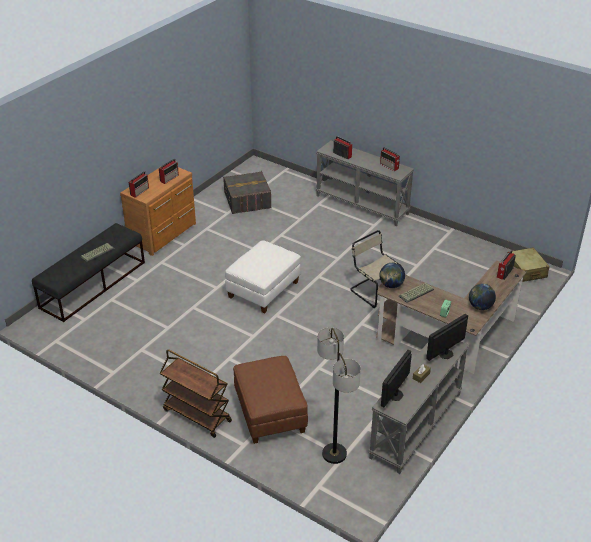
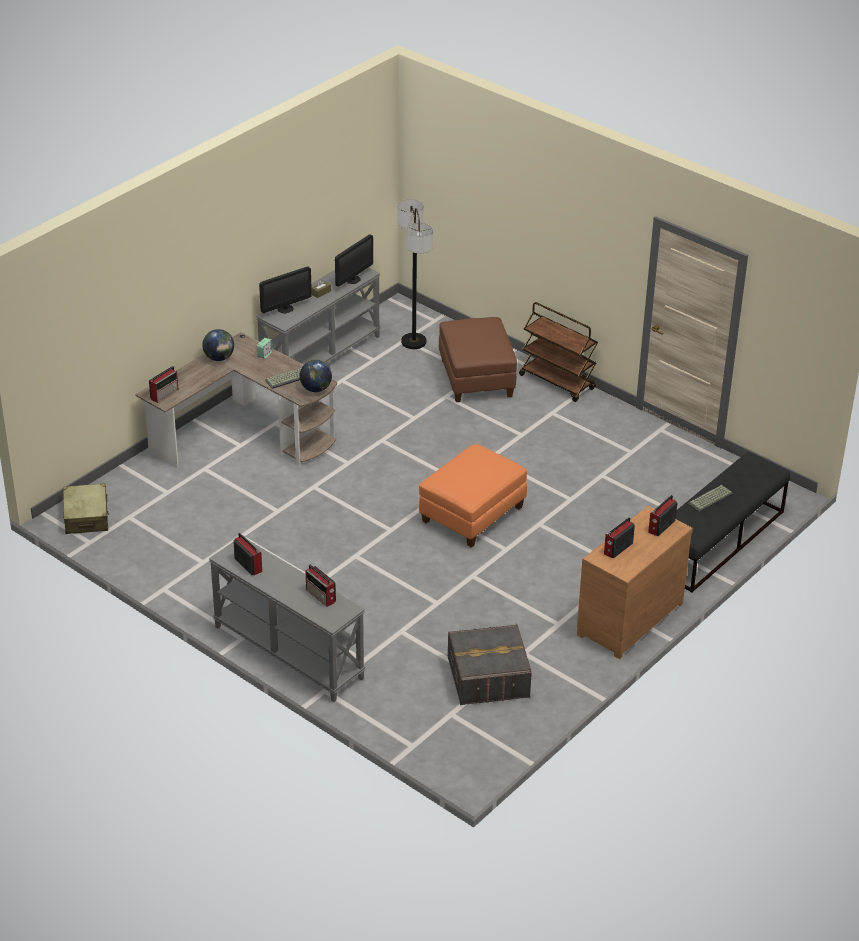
camera: 175 degrees left, 0 degrees up
(263, 290) = (472, 515): white ottoman -> orange ottoman
(374, 291) = (317, 503): beige chair -> none

